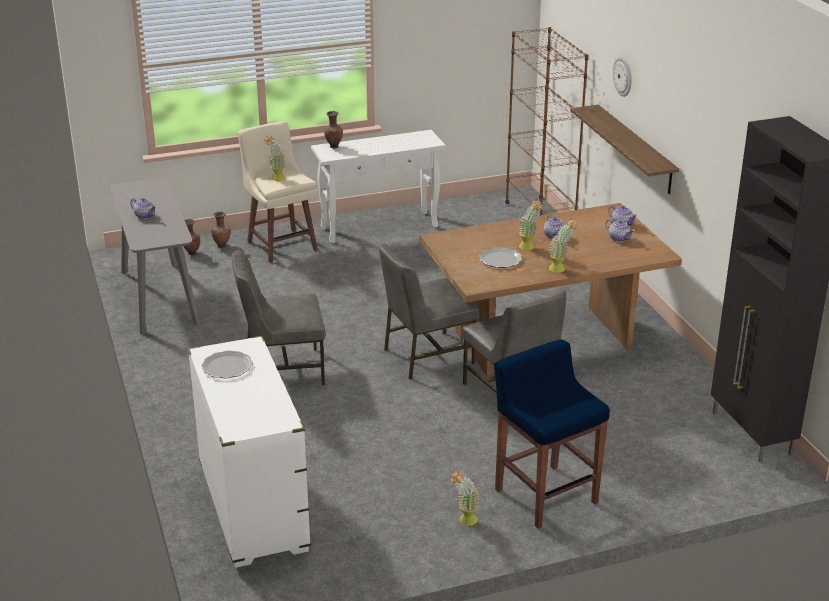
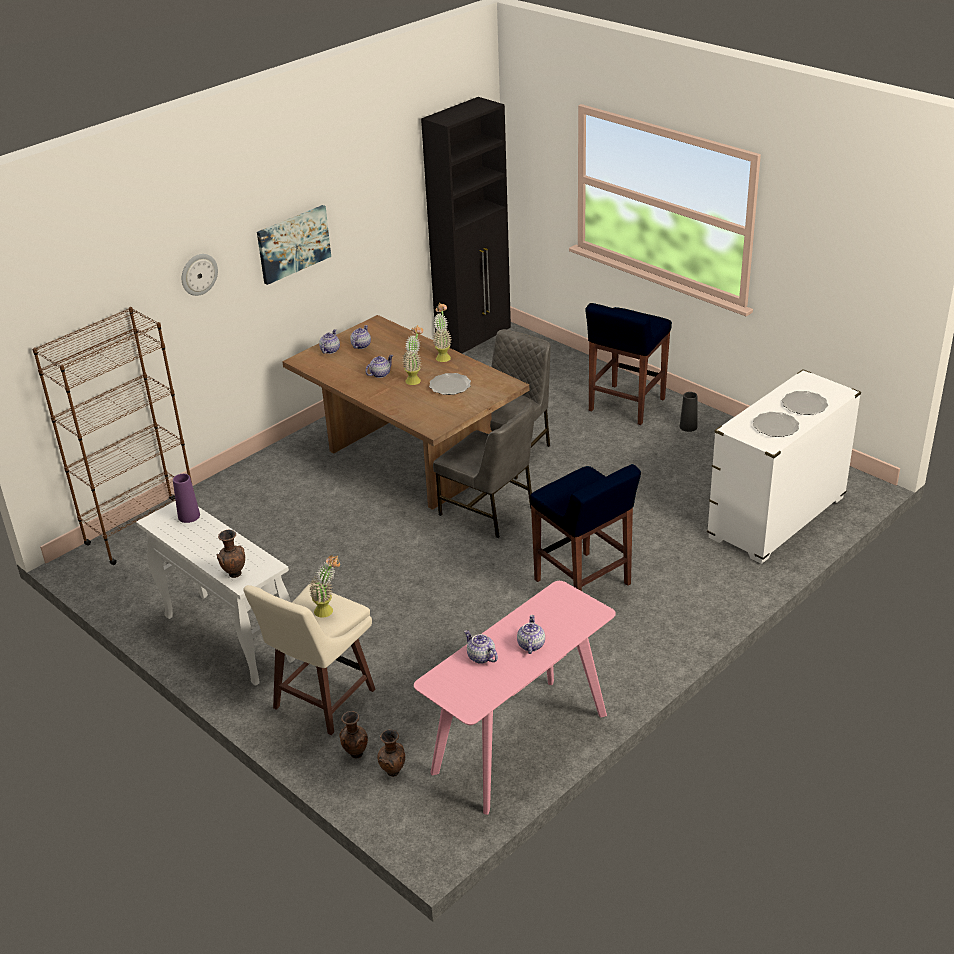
camera: 115 degrees left, 5 degrees up
(158, 199) = (480, 657): none -> teapot
(158, 297) = (520, 743): grey console table -> pink console table
(240, 398) = (804, 405): none -> plate
(283, 370) = (583, 583): grey chair -> blue stool
(418, 143) = (189, 516): none -> purple vase
(464, 521) = (688, 427): potted plant -> black vase
(635, 149) = (241, 321): shelf -> none
(676, 124) = (293, 243): none -> picture

